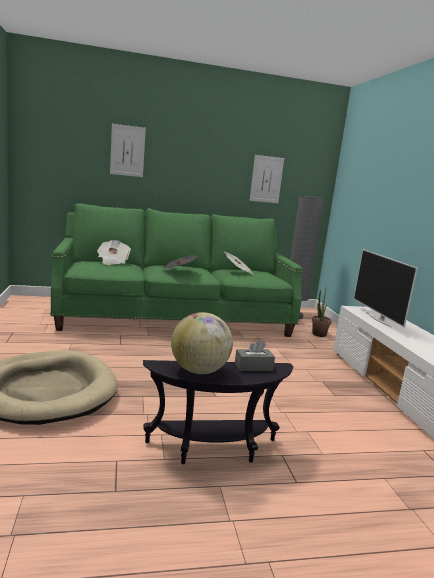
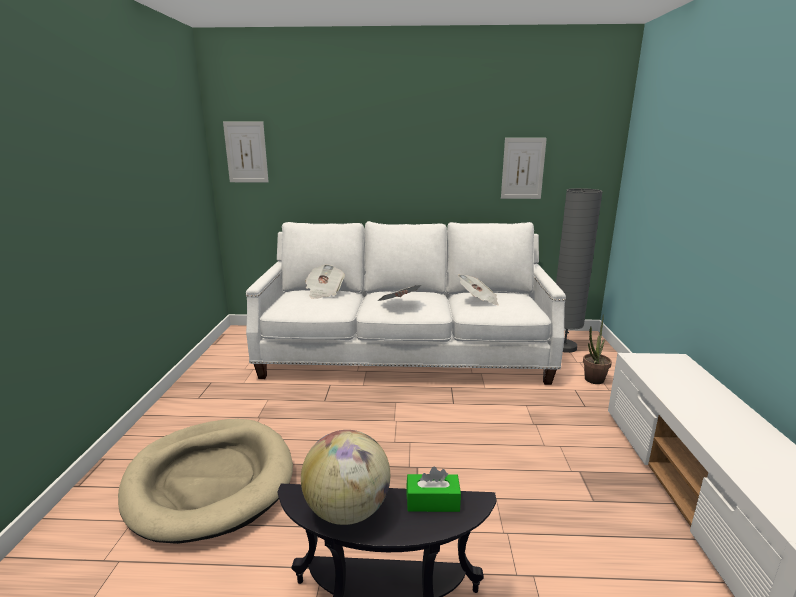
camera: 15 degrees right, 5 degrees up
(127, 151) = (341, 151): picture -> picture (246, 152)
(175, 317) = (405, 354): green sofa -> white sofa
(253, 367) = (432, 501): grey tissue box -> green tissue box
(378, 319) = (671, 382): television -> none

